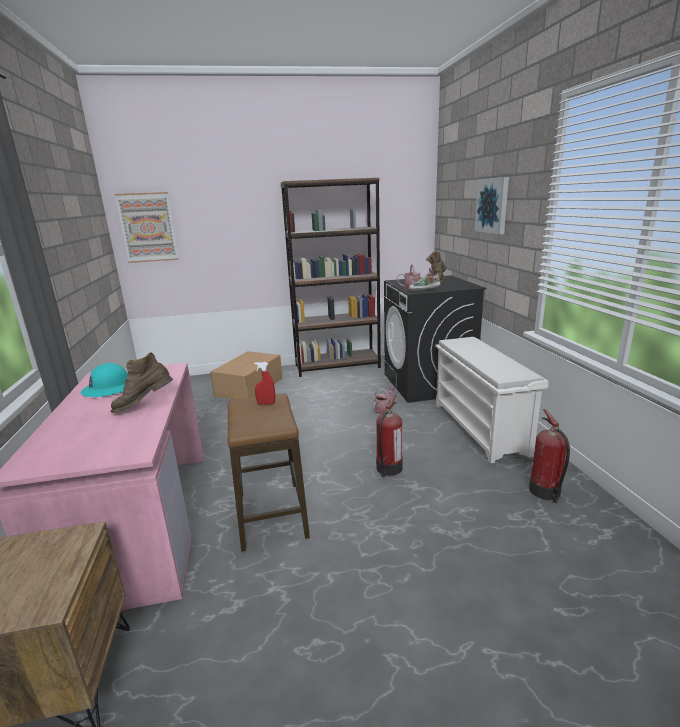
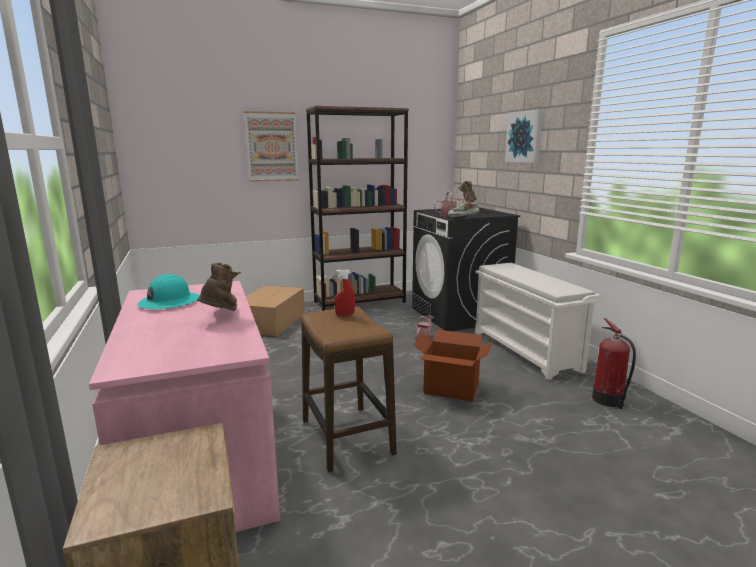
camera: 10 degrees left, 5 degrees down
(144, 406) = (221, 315): brown boot -> brown boot turned 135 degrees clockwise
(148, 227) = (161, 148): picture -> picture (272, 147)
(388, 469) = (451, 389): fire extinguisher -> cardboard box

